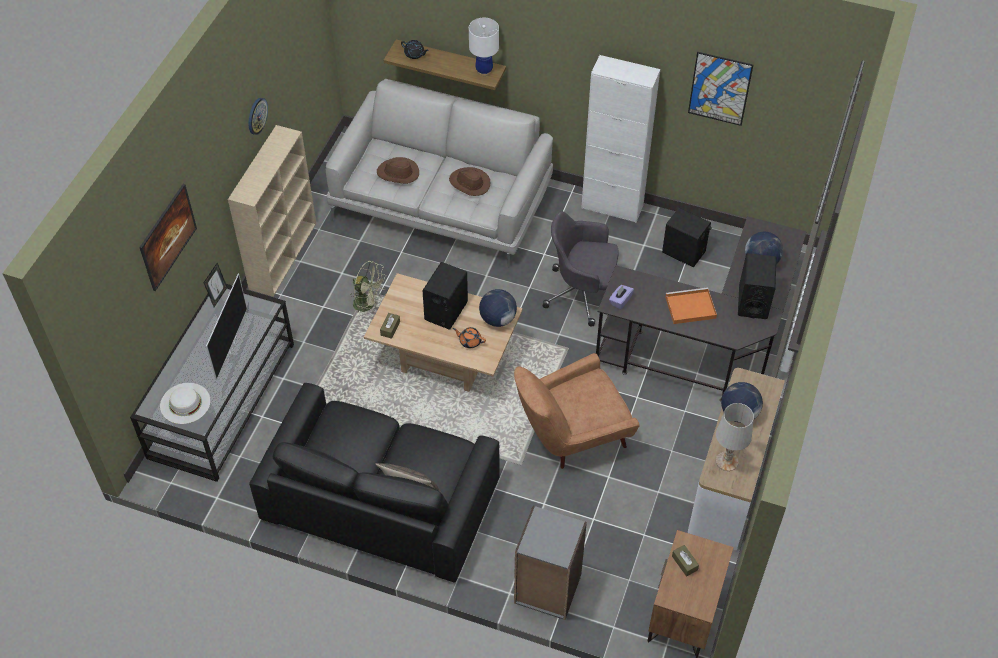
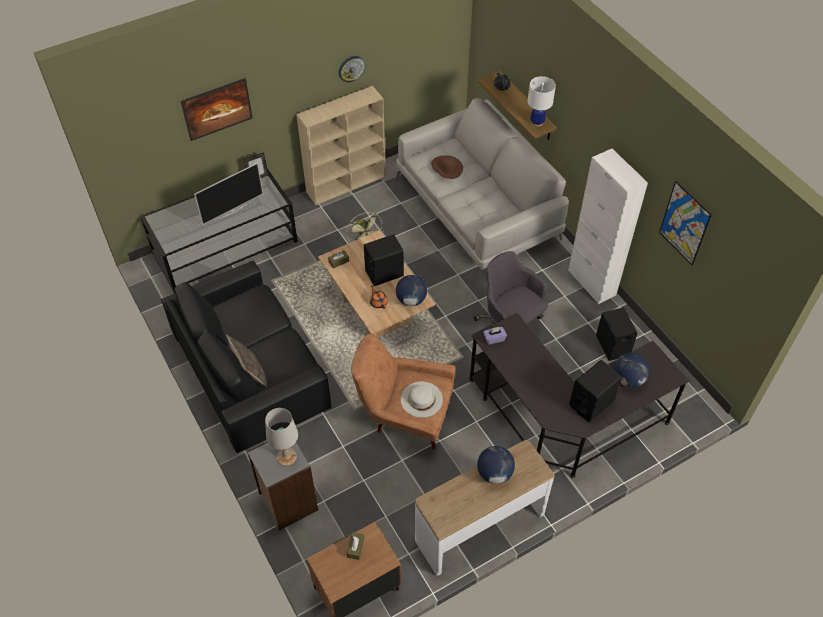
camera: 40 degrees right, 0 degrees up
(185, 403) = (175, 228): white hat -> white hat (421, 399)
(469, 183) = (486, 201): brown hat -> none
(689, 308) = (538, 376): orange tray -> none
(726, 461) = (450, 499): white table lamp -> white table lamp (287, 456)

